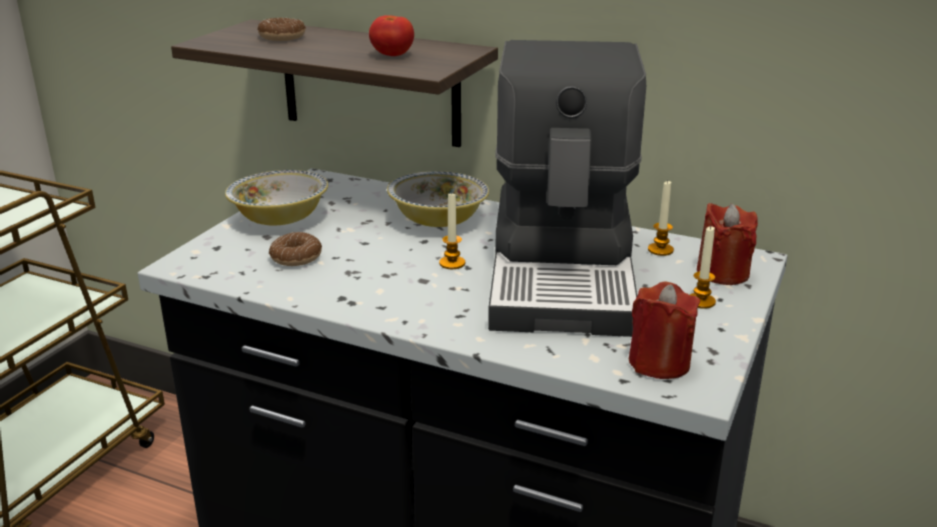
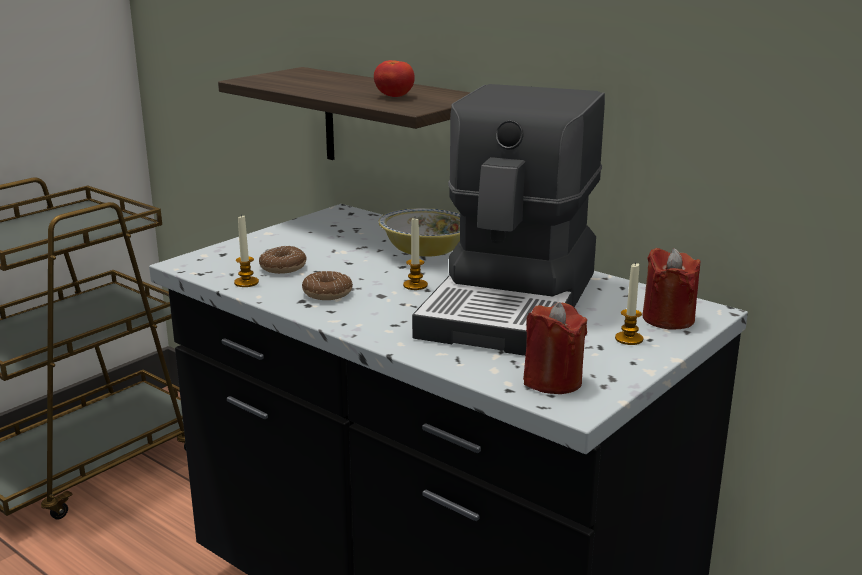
camera: 15 degrees right, 5 degrees down
(280, 219) = (288, 238): bowl -> none
(282, 37) = (314, 79): donut -> donut (327, 293)
(660, 250) = (619, 295): candle -> candle (246, 282)

